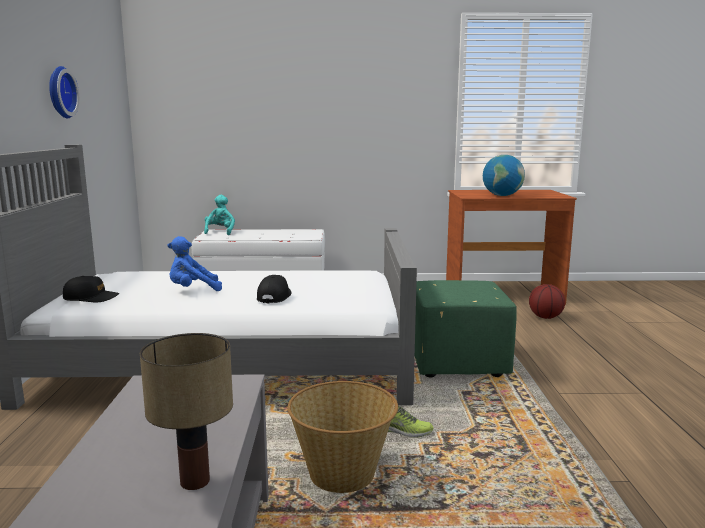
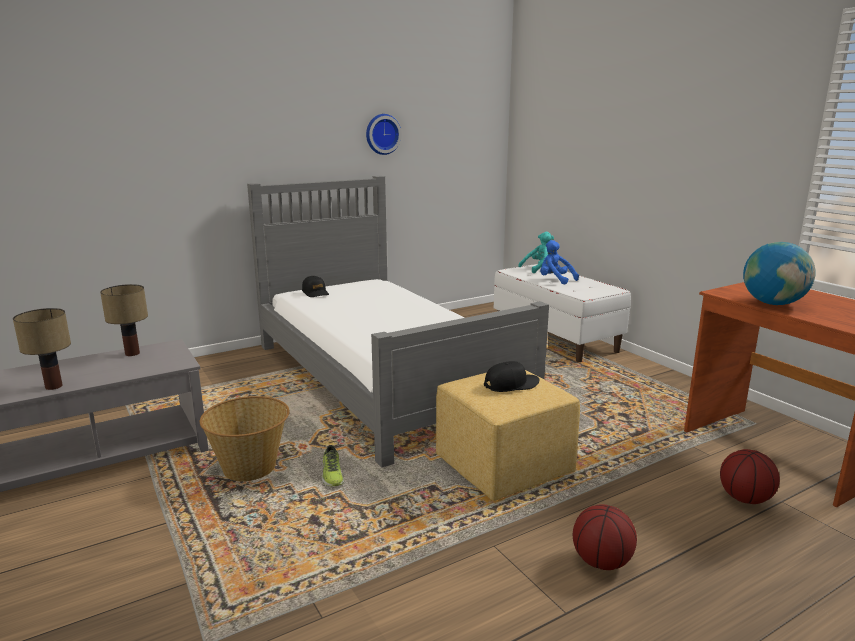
camera: 60 degrees right, 5 degrees up
(138, 410) = (133, 353): none -> table lamp
(193, 290) = (362, 308): blue plush toy -> blue plush toy (555, 280)
(274, 296) = (376, 331): black cap -> black cap (511, 384)
(455, 363) = (503, 468): green ottoman -> yellow ottoman
(593, 368) = (601, 562): none -> basketball

